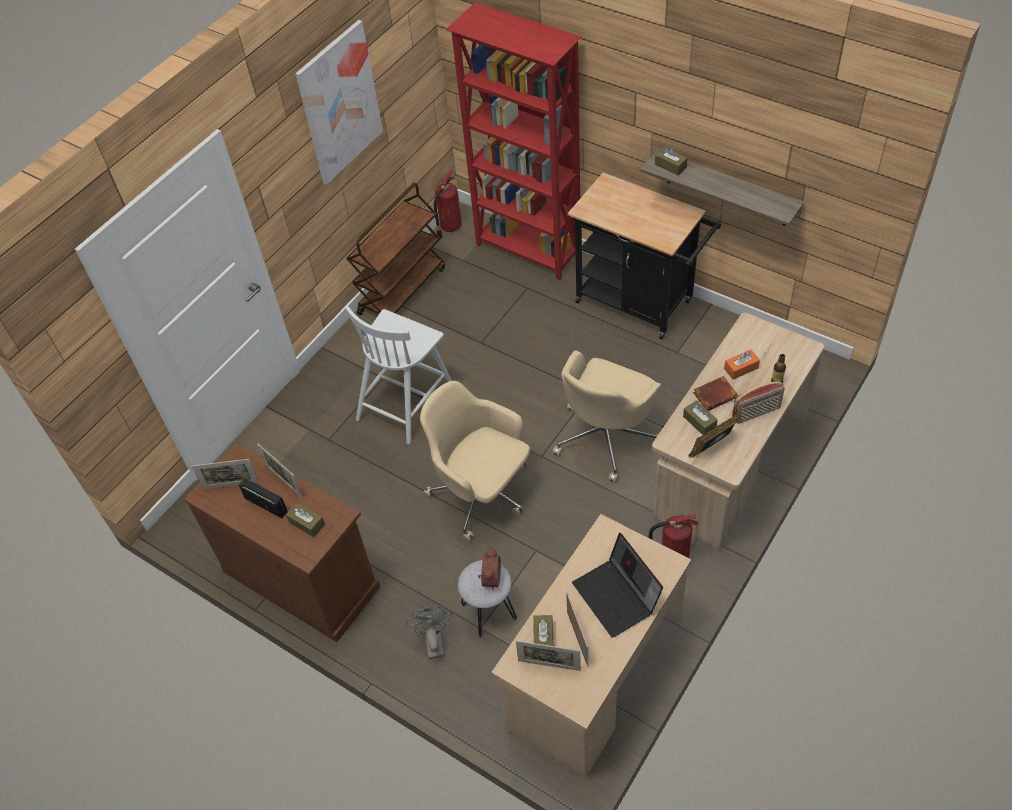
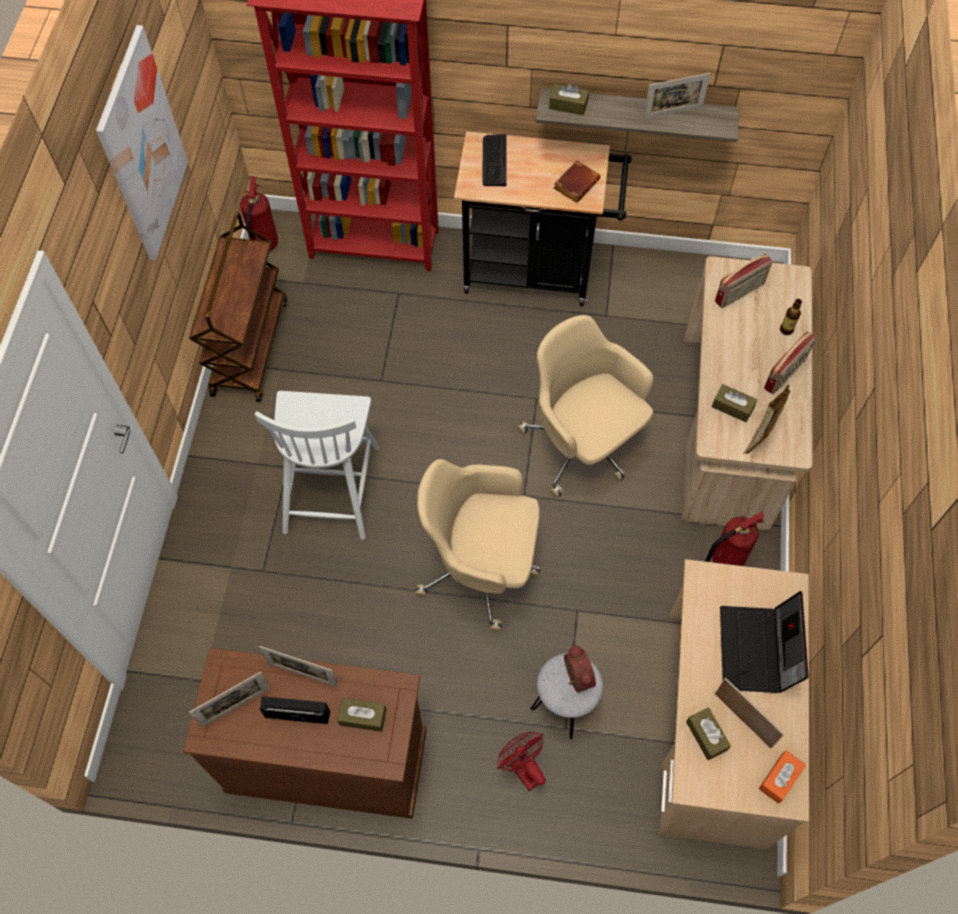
camera: 30 degrees left, 10 degrees up
(433, 641) = (522, 767): grey fan -> red fan
(549, 665) = (730, 765): picture frame -> picture frame (673, 113)
(606, 436) = (583, 444): beige office chair -> beige office chair turned 135 degrees clockwise
(611, 197) = (494, 161): none -> keyboard
(617, 597) = (757, 651): laptop -> laptop turned 60 degrees clockwise
(715, 395) = (731, 368): brown book -> brown book (576, 183)
(741, 368) = (741, 326): orange tissue box -> orange tissue box (780, 779)
(754, 345) = (740, 293): none -> radio

